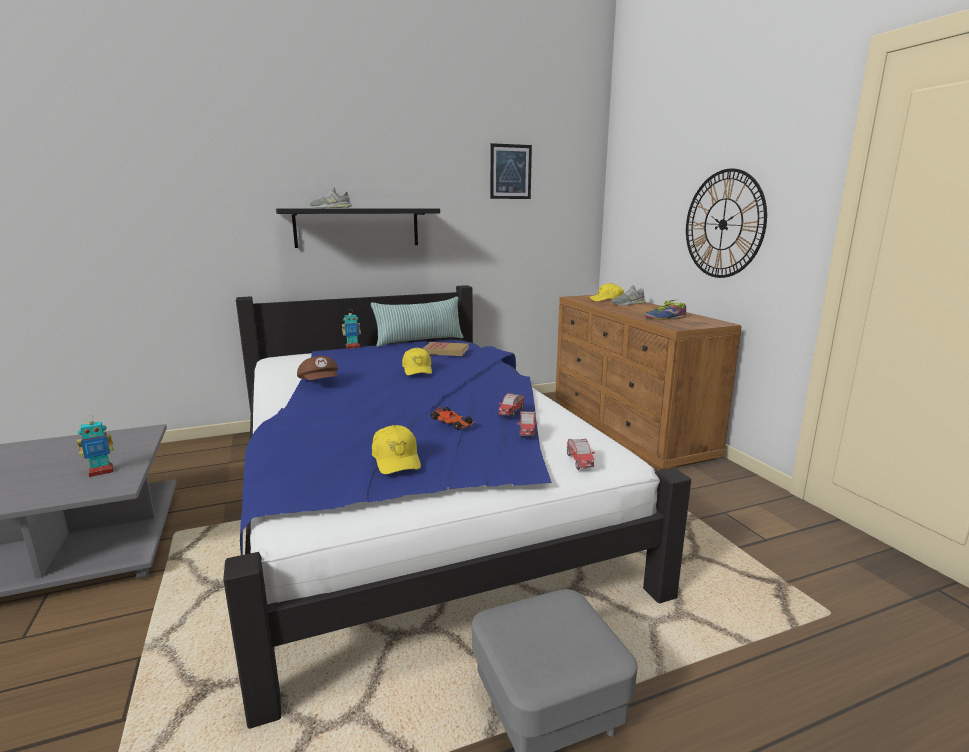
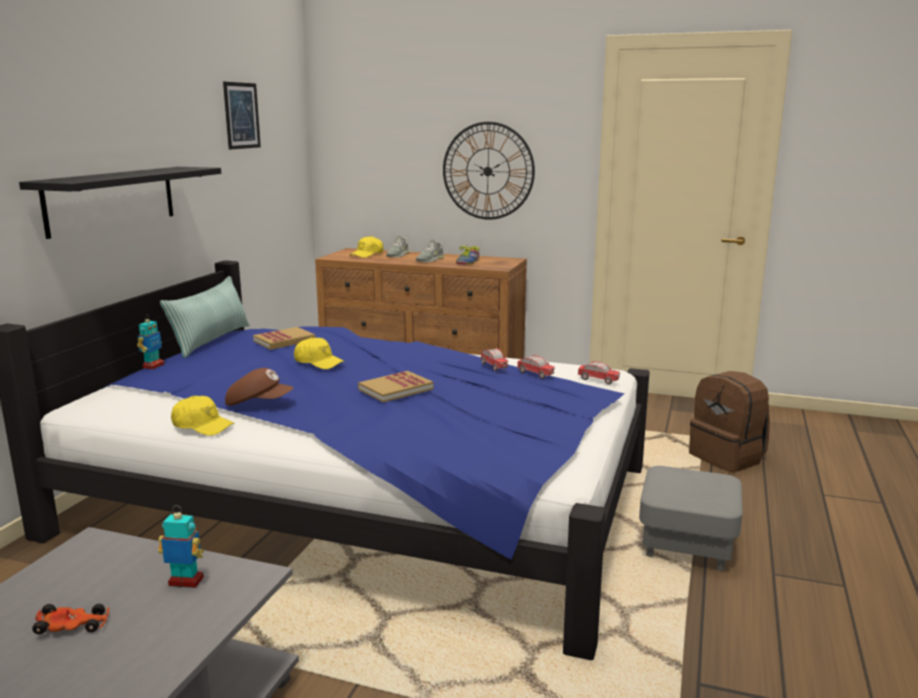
camera: 50 degrees left, 0 degrees up
(101, 471) = (186, 582): toy robot -> toy robot turned 90 degrees counterclockwise
(331, 208) = (105, 176): grey shoe -> grey shoe (430, 260)
(396, 402) = (395, 389): none -> book
(396, 459) = (524, 418): yellow cap -> yellow cap (202, 426)
(452, 423) = (484, 386): toy car -> toy car (73, 625)
(821, 657) = (727, 457): none -> brown backpack

